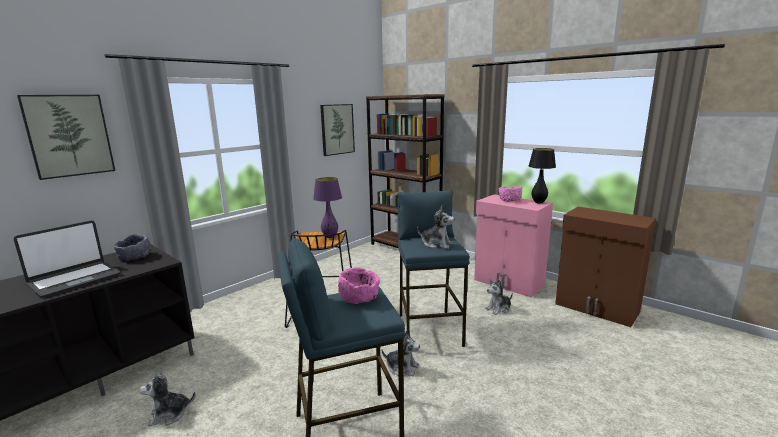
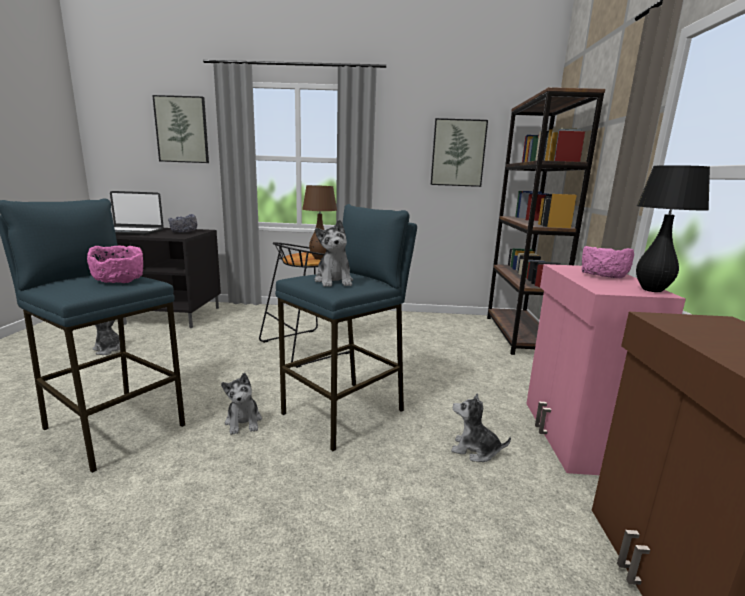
camera: 50 degrees right, 0 degrees up
(330, 237) = (319, 258): purple table lamp -> brown table lamp

